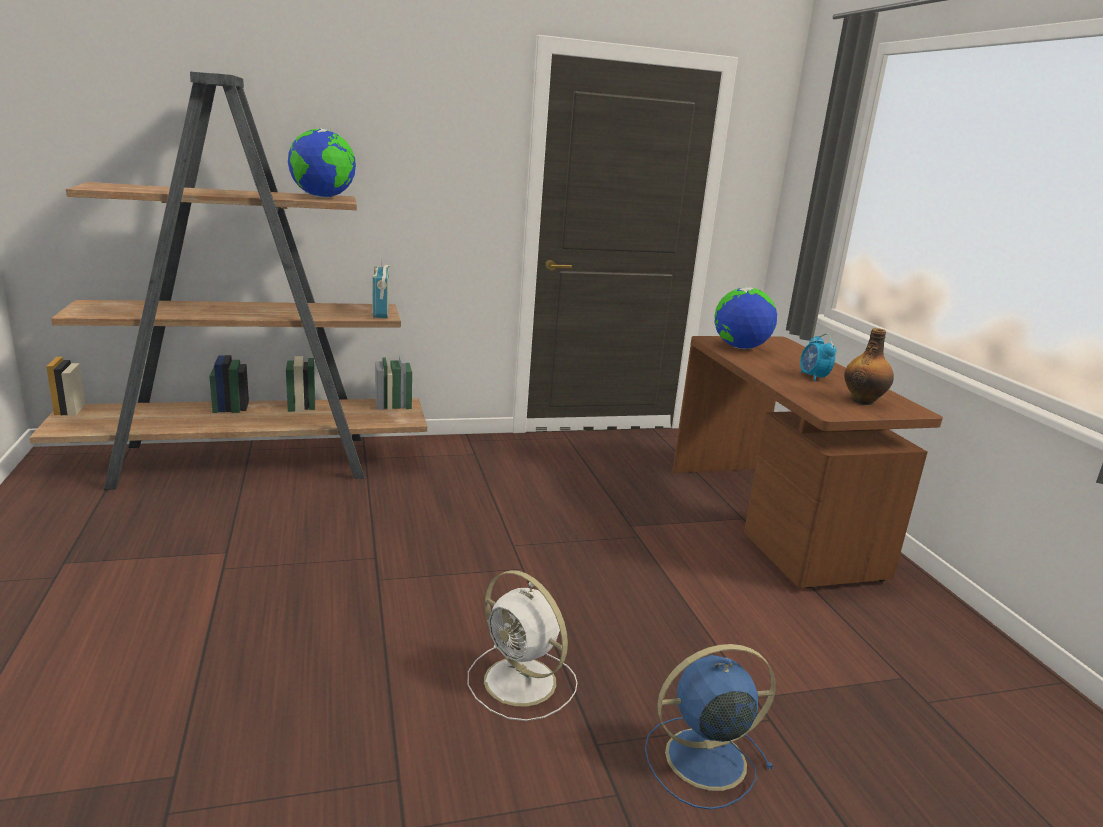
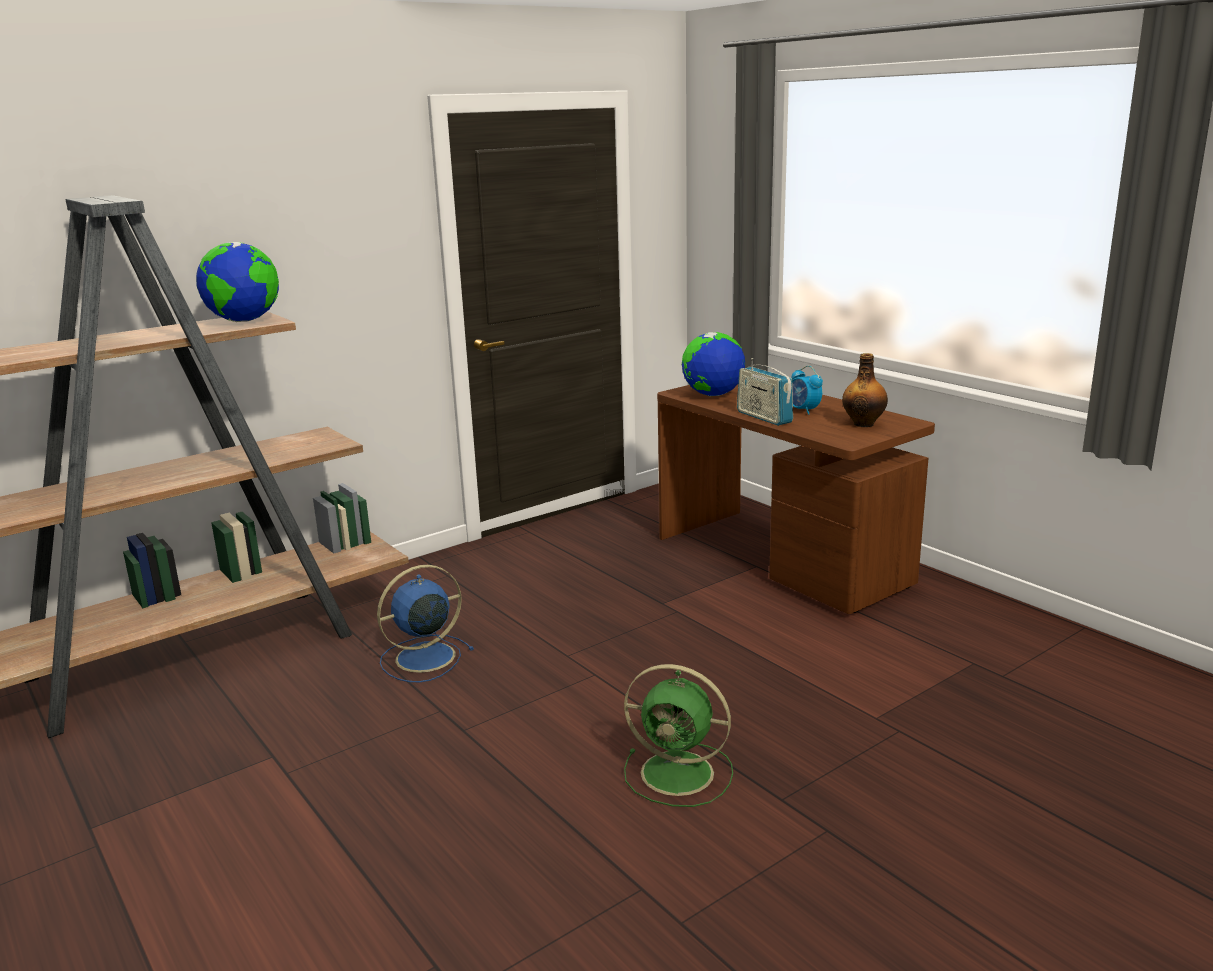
camera: 20 degrees left, 0 degrees up
(381, 311) = (326, 439): radio -> radio (764, 417)
(522, 683) = (680, 774): white fan -> green fan
(702, 759) = (871, 779): blue fan -> blue fan (422, 658)

